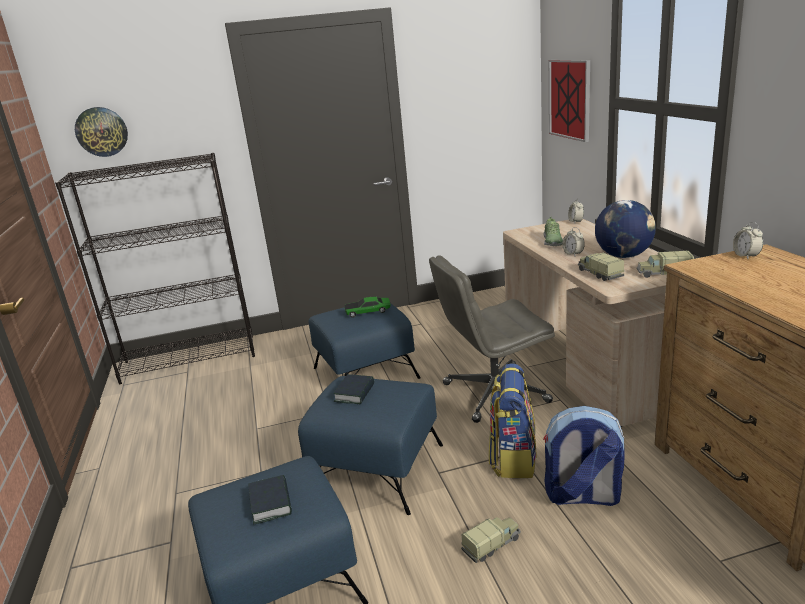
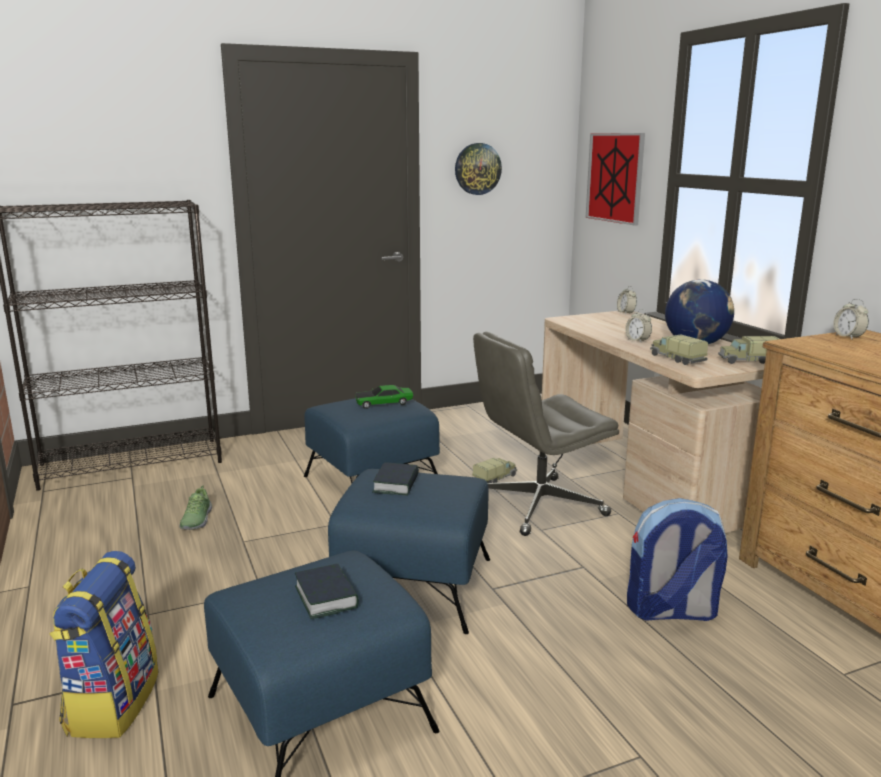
camera: 10 degrees left, 5 degrees down
(101, 131) = (48, 158): wall clock -> wall clock (477, 169)
(492, 545) = (578, 664): toy truck -> toy truck (495, 478)
(513, 458) = (579, 573): backpack -> backpack (112, 702)
(552, 242) = (607, 329): shoe -> shoe (196, 520)

